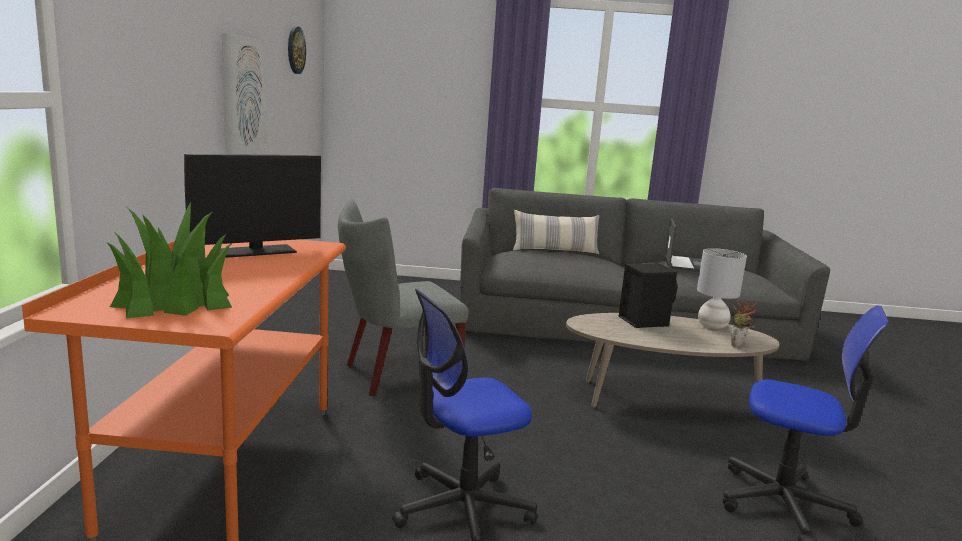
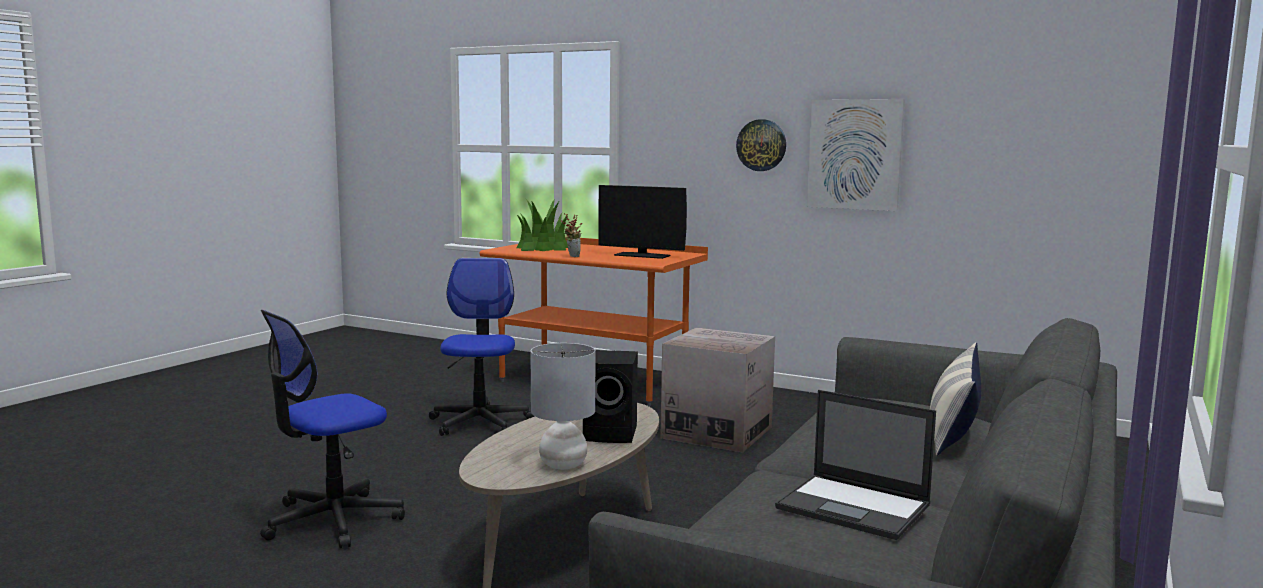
camera: 115 degrees right, 5 degrees down
(256, 251) = (642, 255): monitor -> monitor turned 60 degrees counterclockwise
(295, 50) = (1028, 101): wall clock -> wall clock (761, 145)
(395, 374) = (717, 432): grey chair -> cardboard box
(738, 346) = (487, 455): potted plant -> potted plant (572, 256)

